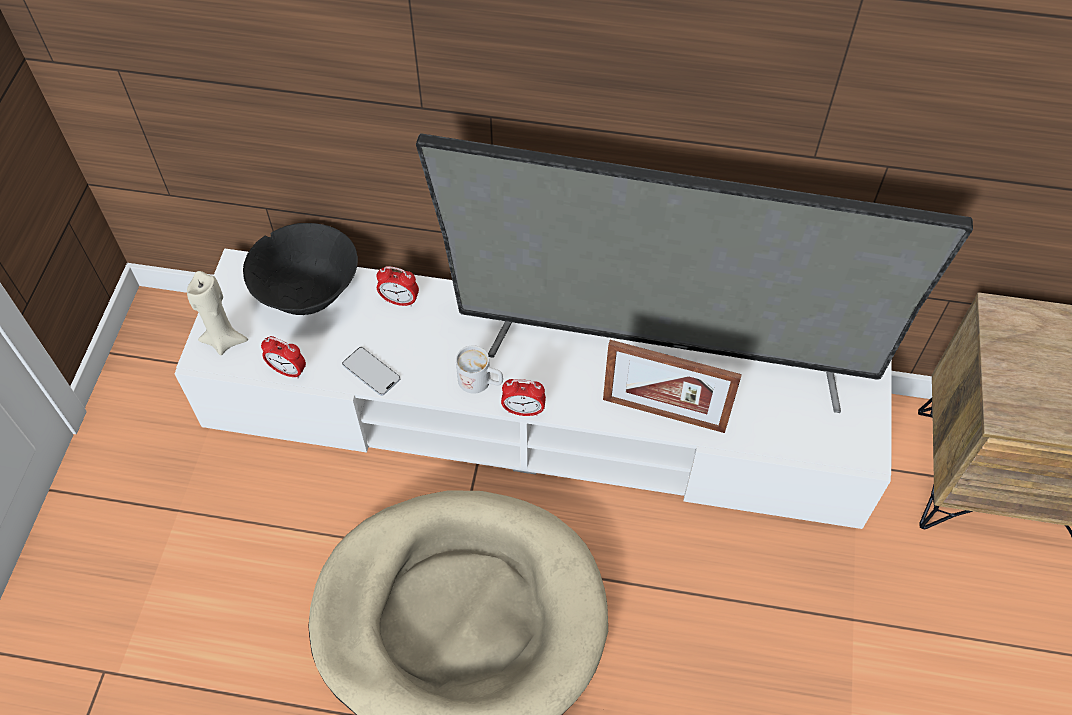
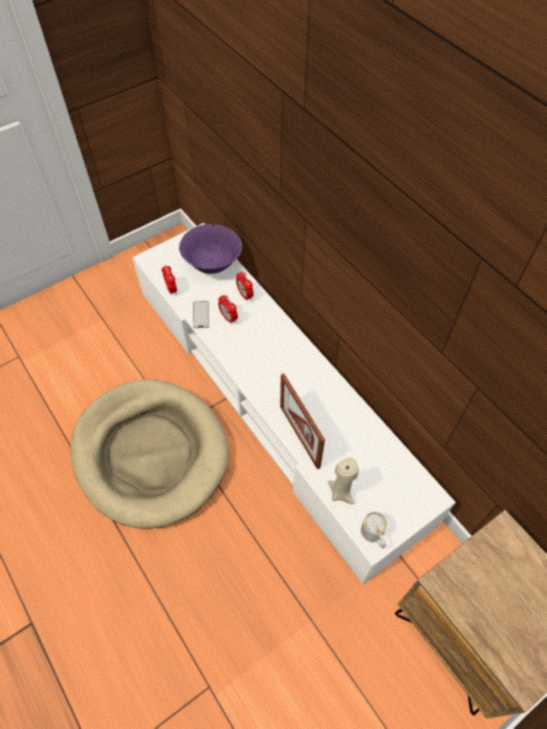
camera: 45 degrees right, 0 degrees up
(224, 339) = (163, 258): beige candle -> beige candle (341, 492)
(308, 296) = (212, 265): black bowl -> purple bowl
(481, 382) = (238, 355): white mug -> white mug (374, 536)
(523, 410) = (241, 382): alarm clock -> alarm clock (228, 318)
(664, 349) = (334, 408): television -> none

